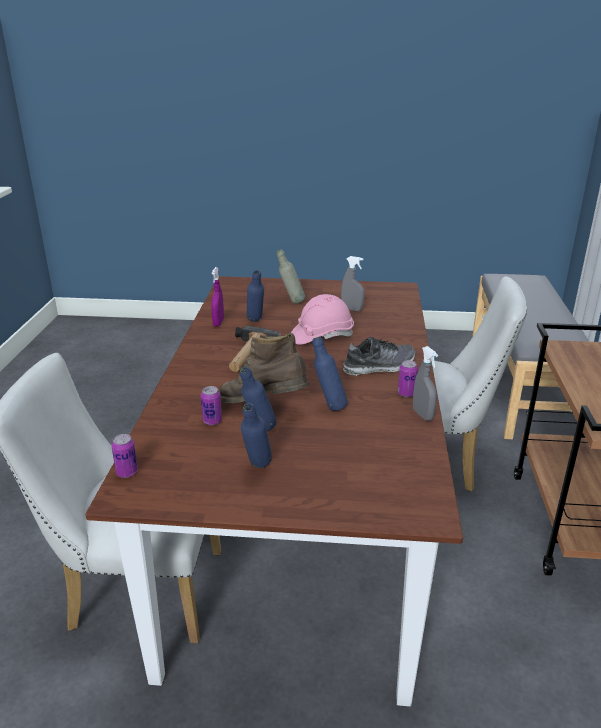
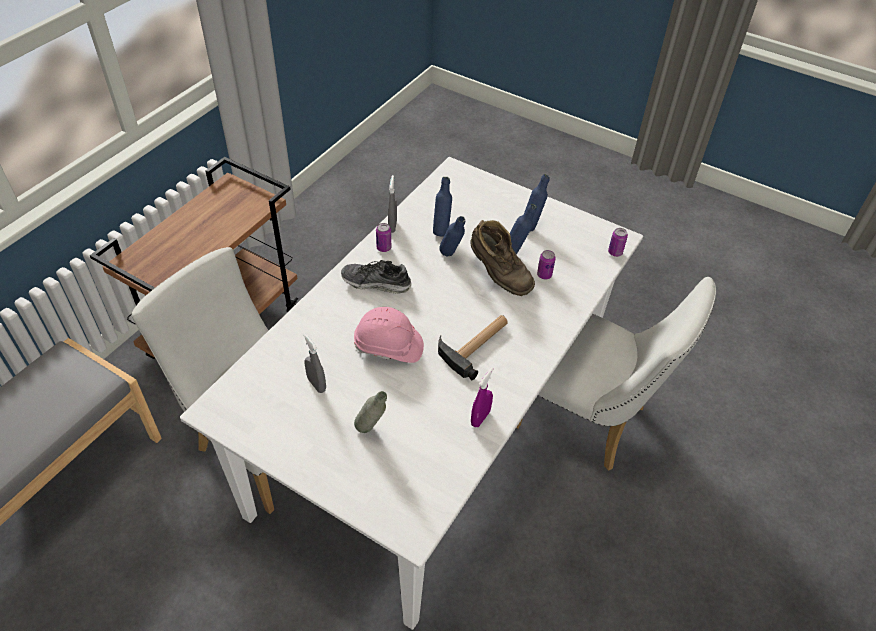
camera: 155 degrees left, 20 degrees up
(256, 322) = (439, 401): blue bottle -> blue bottle (441, 230)
(301, 523) = (432, 426): brown dining table -> white dining table

